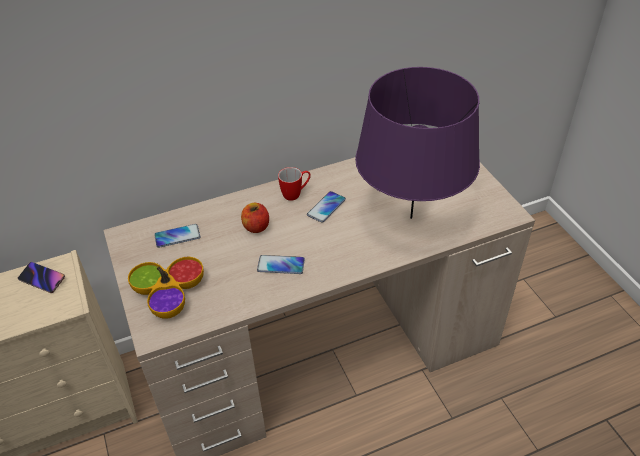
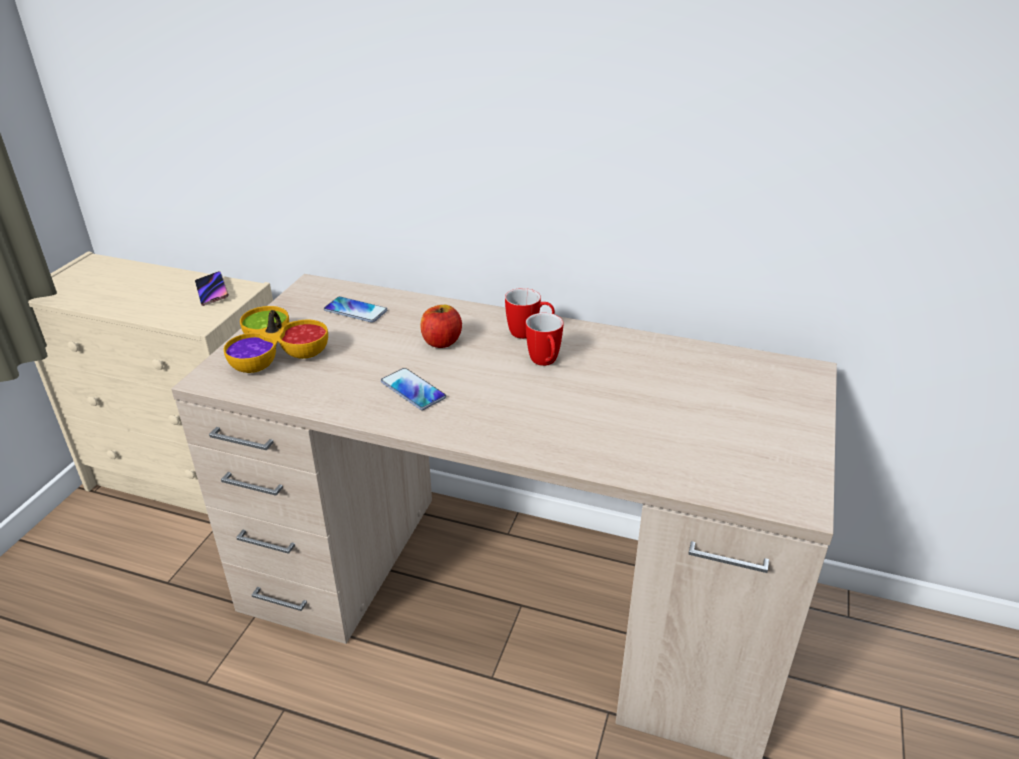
camera: 40 degrees right, 10 degrees down
(326, 207) = (545, 363): phone -> mug
(411, 218) = (636, 429): purple table lamp -> none

